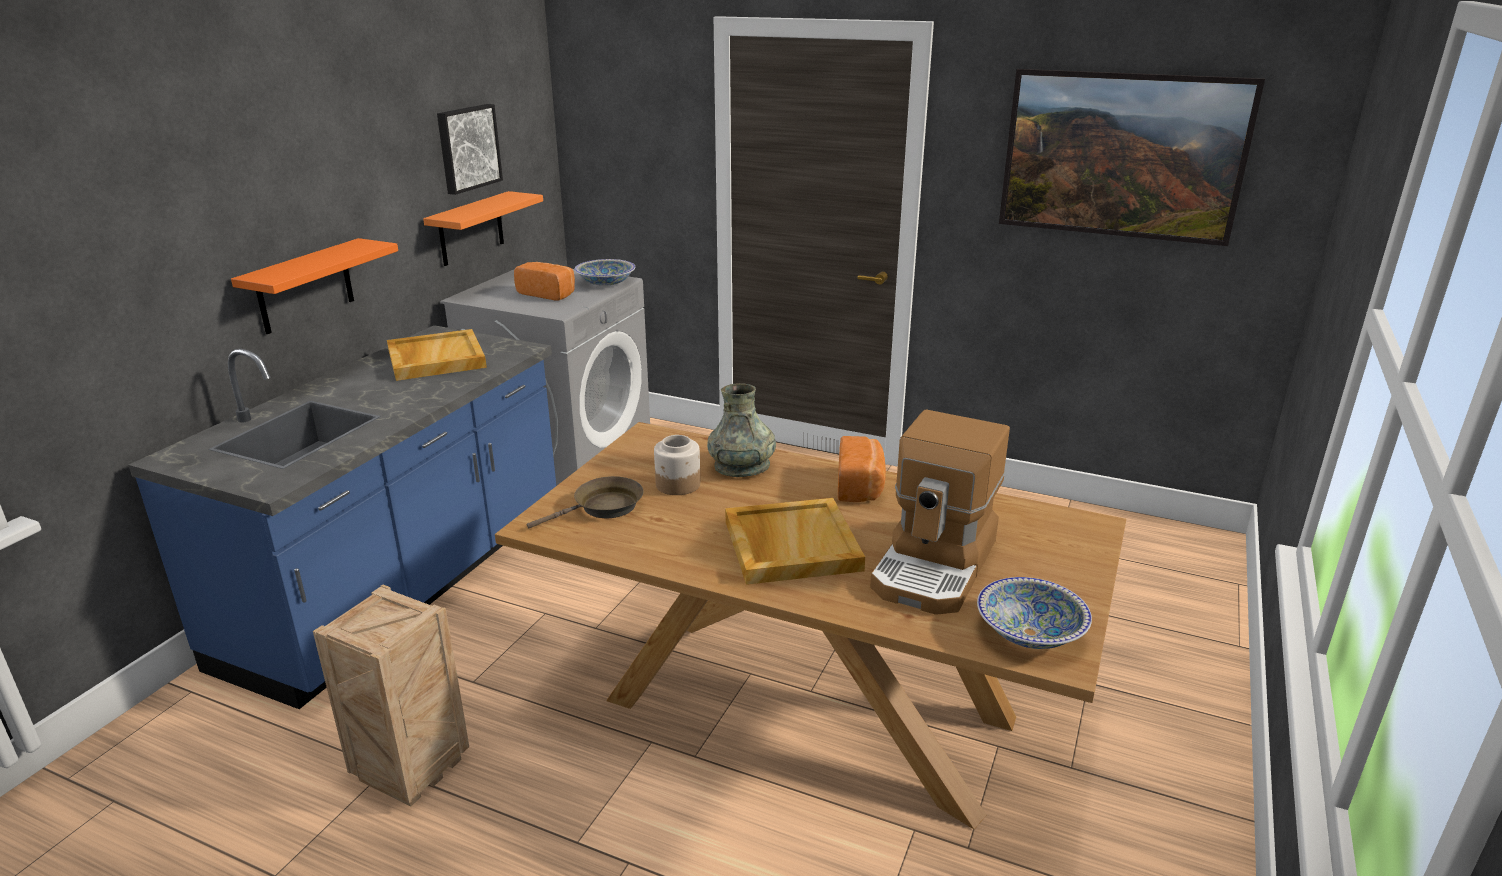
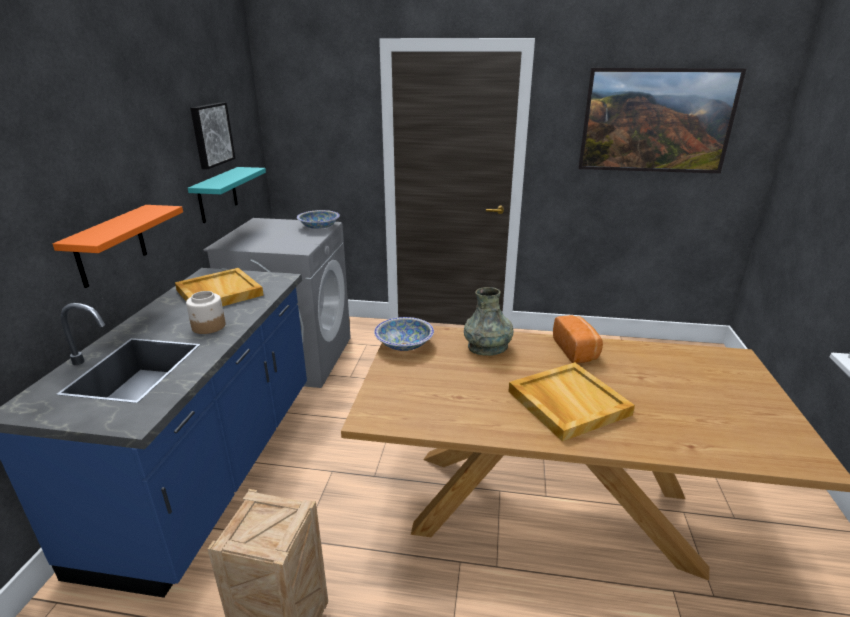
camera: 15 degrees left, 0 degrees up
(471, 229) = (217, 195): orange shelf -> turquoise shelf
(548, 293) = (282, 237): bread -> none
(603, 508) = (412, 394): brown frying pan -> none
(678, 485) = (453, 367): jar -> jar (208, 326)
(936, 566) = (674, 403): coffee machine -> none
(1030, 632) = (777, 444): bowl -> bowl (404, 344)

